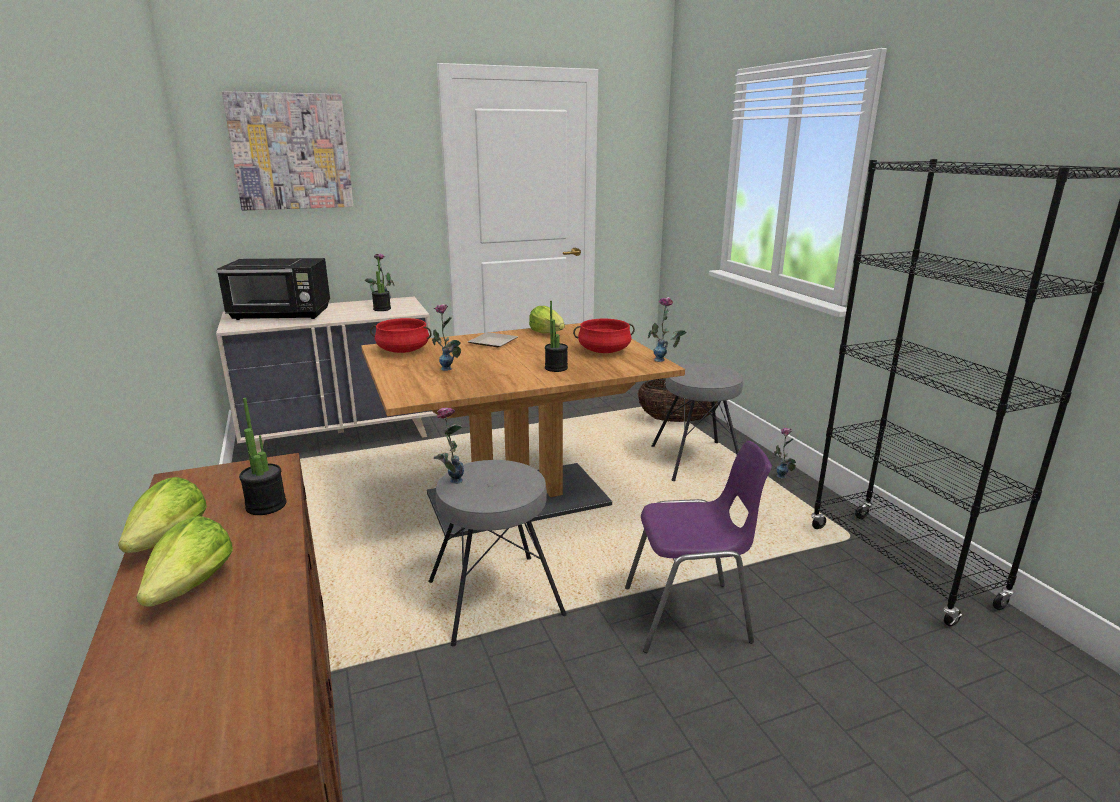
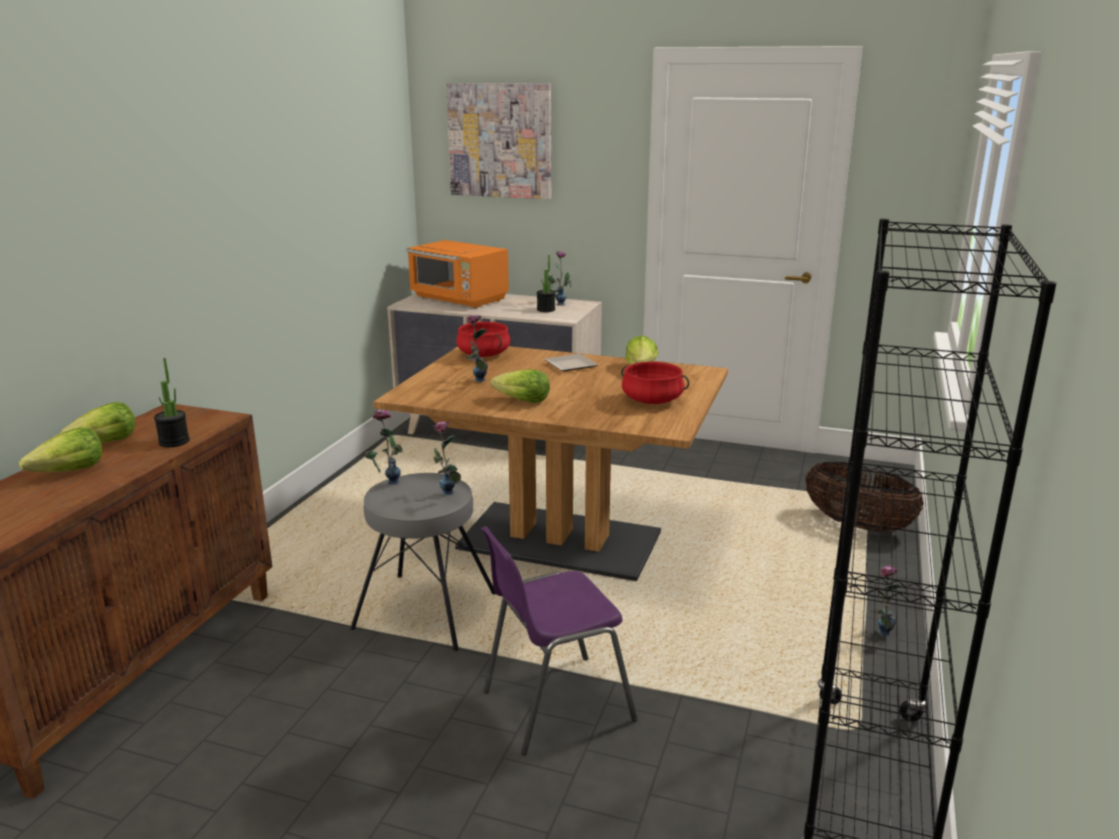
camera: 40 degrees right, 0 degrees up
(282, 315) = (459, 299): black microwave -> orange microwave
(516, 374) = (522, 401): none -> lettuce
(556, 368) = (568, 405): potted plant -> none
(665, 362) = (685, 428): vase -> vase (447, 497)
(690, 615) = (553, 705): purple chair -> purple chair turned 120 degrees clockwise
(697, 461) = (804, 576): grey stool -> none

